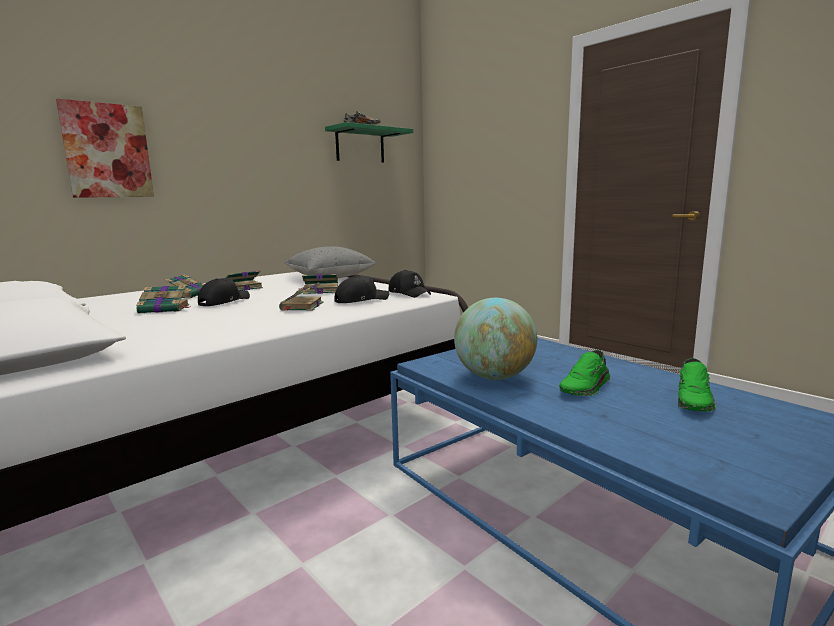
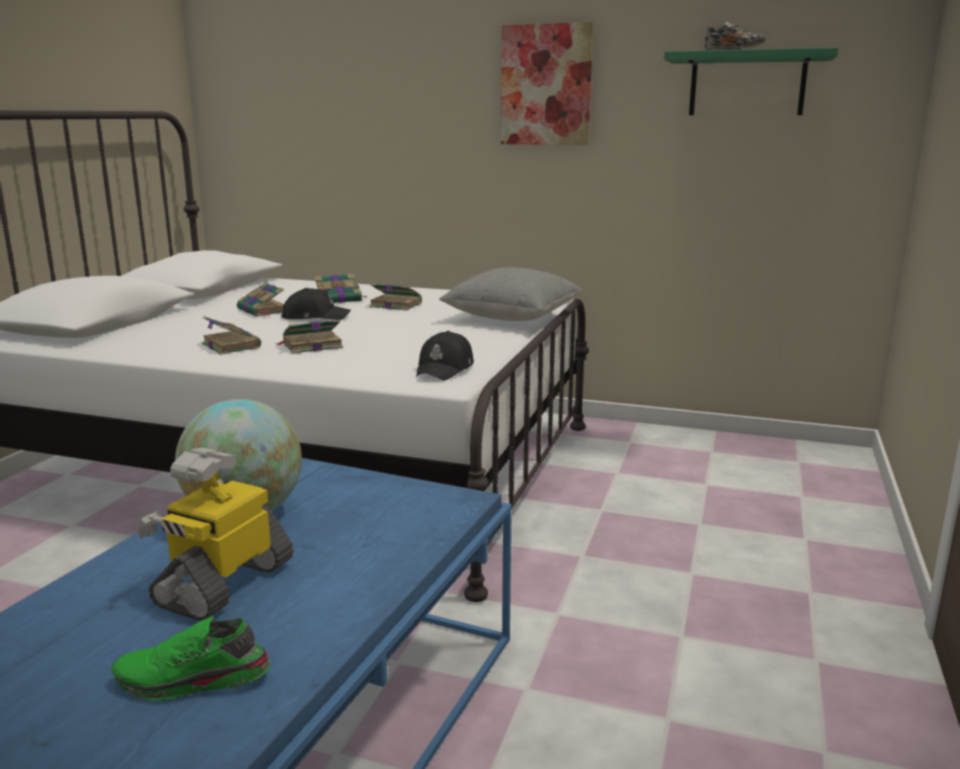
camera: 60 degrees right, 5 degrees up
(107, 151) = (364, 115): picture -> picture (546, 85)
(320, 291) = (413, 332): book -> book (230, 345)
(361, 300) = (373, 358): black cap -> none
(586, 388) = (223, 583): green shoe -> toy robot

